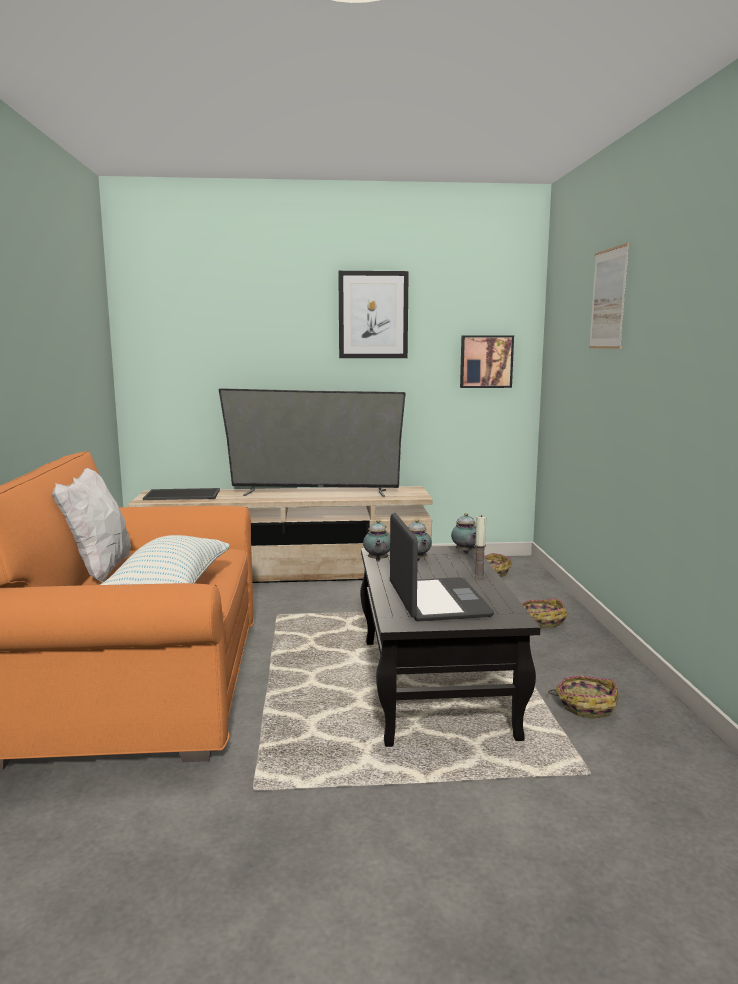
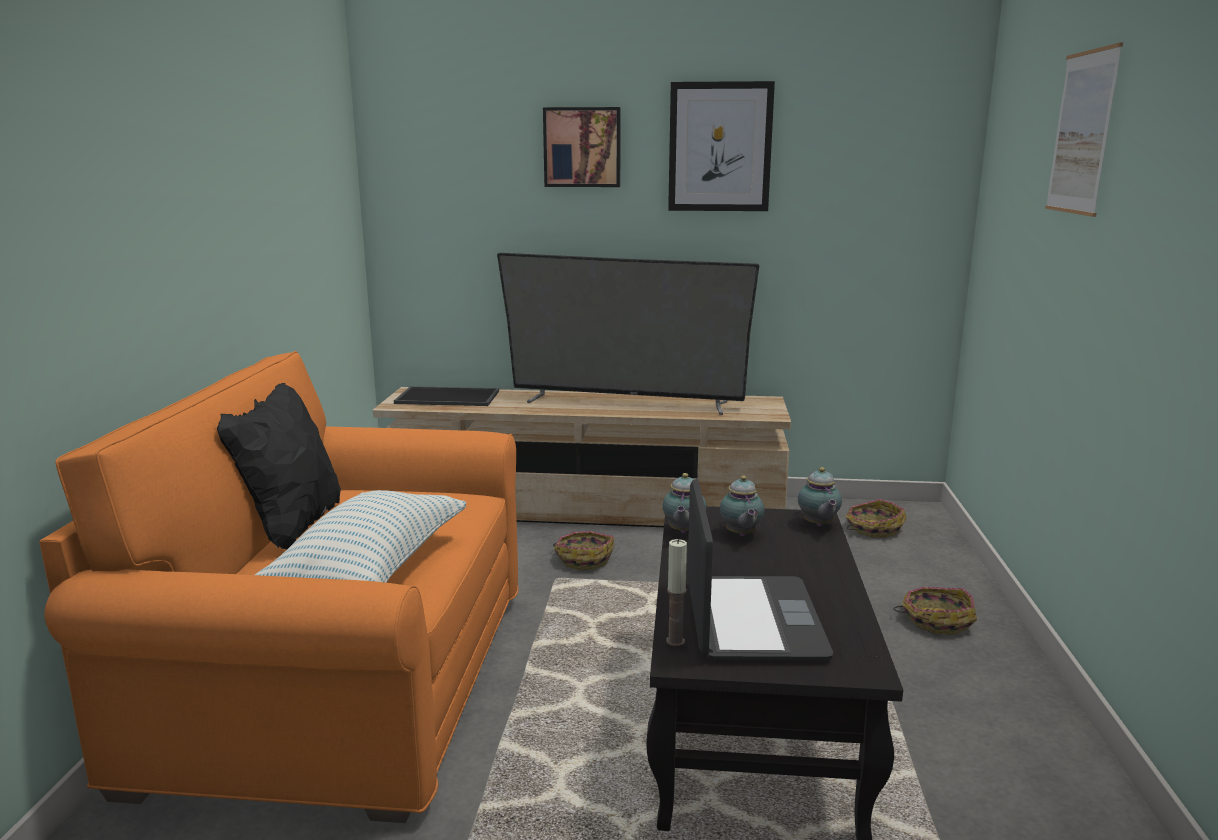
camera: 10 degrees right, 5 degrees up
(99, 570) = (292, 526): white pillow -> black pillow
(479, 576) = (828, 573): candle -> candle (675, 641)
(486, 361) = (887, 217): picture -> picture (582, 147)
(585, 705) = (981, 787): basket -> basket (584, 559)

